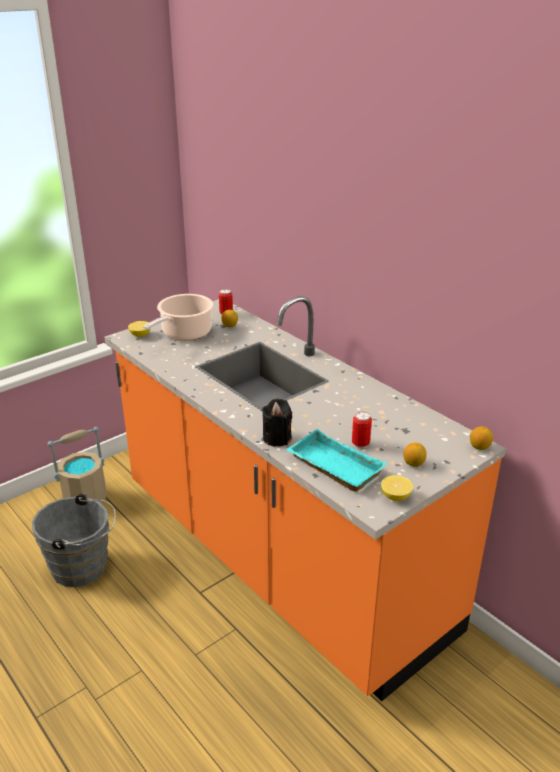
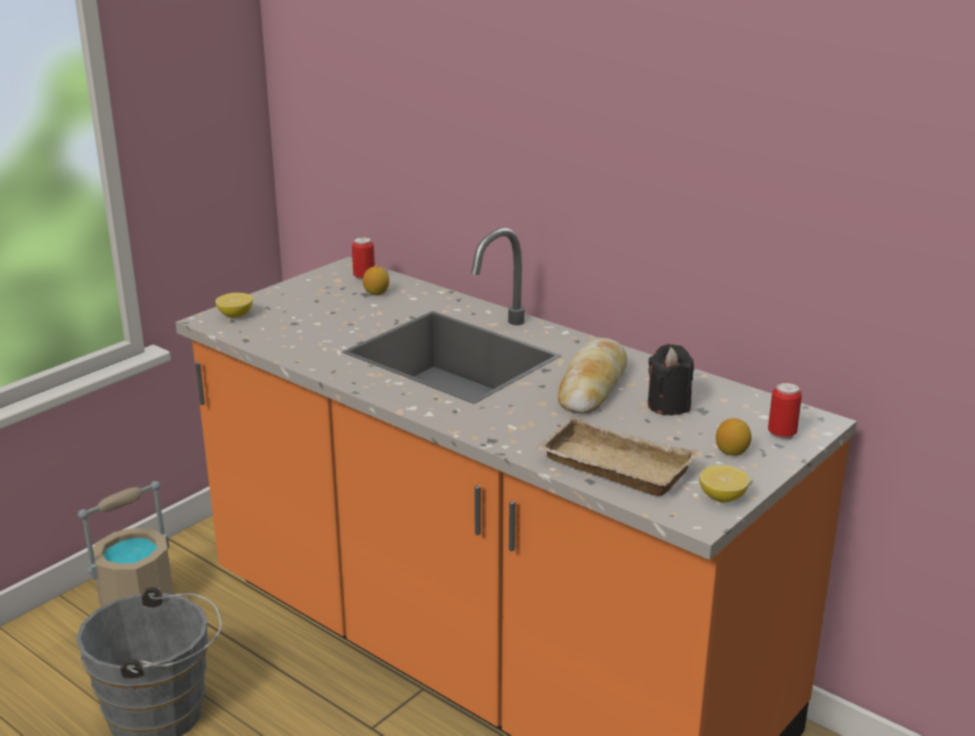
camera: 10 degrees left, 5 degrees down
(184, 333) = (307, 308): cooking pot -> none
(277, 438) = (511, 437): black candle -> black candle (668, 405)
(332, 467) = (611, 468): turquoise tray -> beige tray
(340, 406) = (592, 387): none -> bread
(360, 444) = (642, 434): can -> can (781, 435)
(479, 447) = (818, 422): lemon -> none

